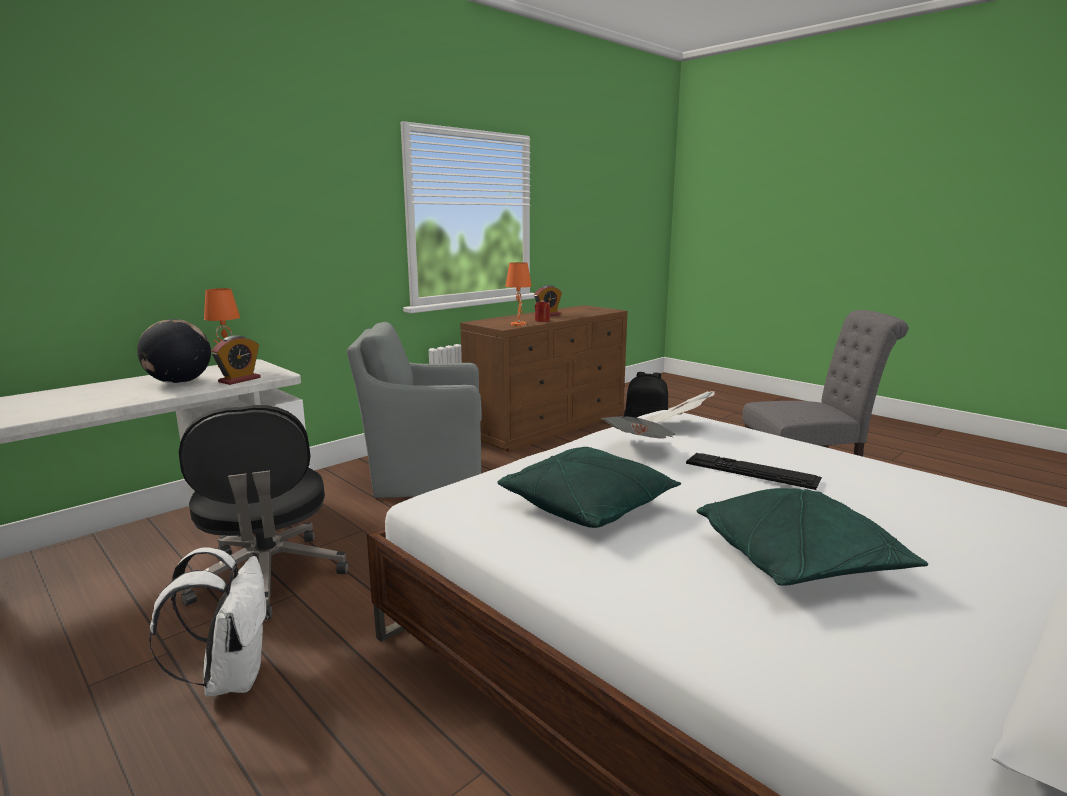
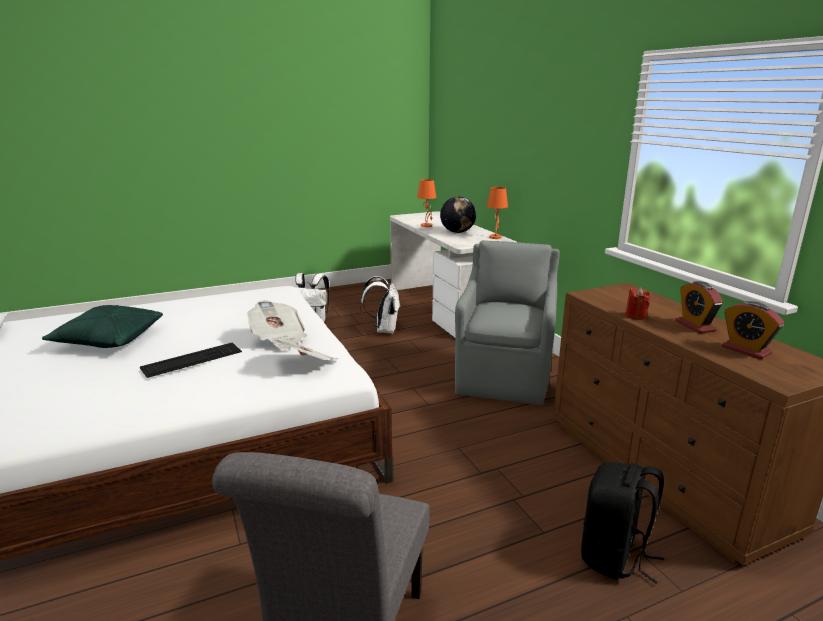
camera: 110 degrees right, 5 degrees up
(239, 380) = (454, 239): alarm clock -> alarm clock (745, 350)
(268, 578) = (383, 330): black office chair -> white backpack
(518, 325) = (603, 301): orange table lamp -> orange table lamp (426, 226)
(588, 506) = (227, 313): green pillow -> none

